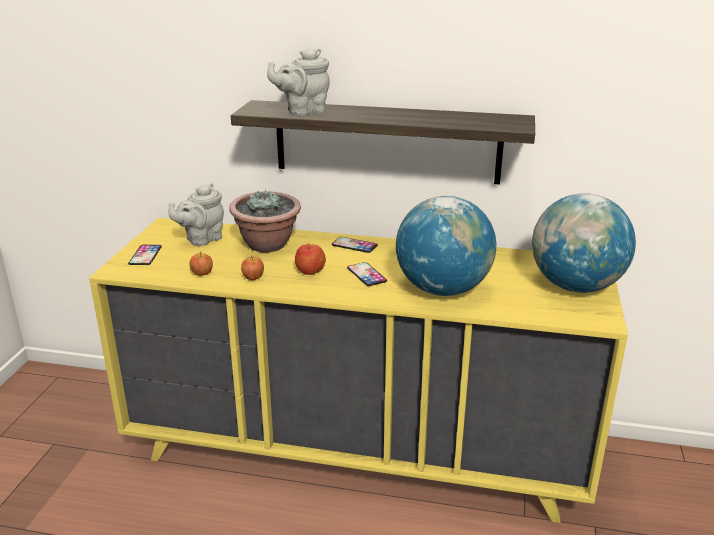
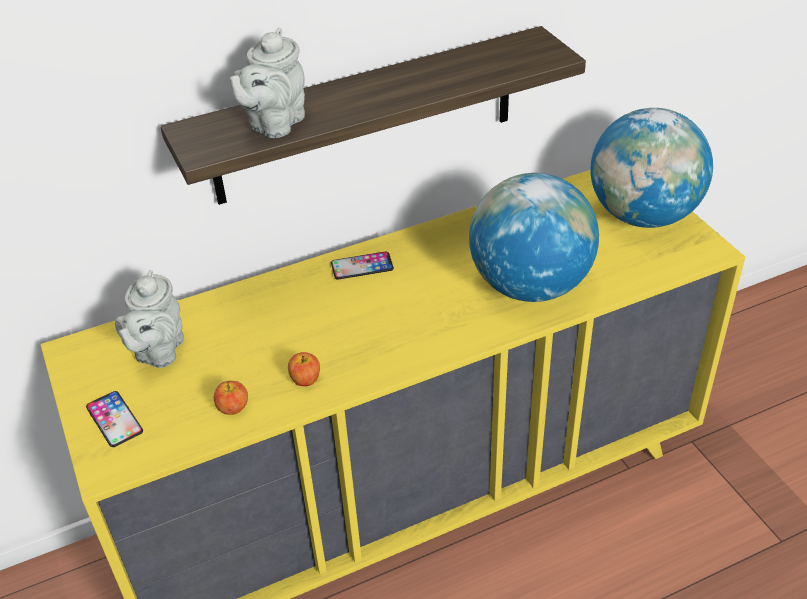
camera: 35 degrees left, 15 degrees up
(267, 245) = (257, 317): potted plant -> none
(310, 270) = (359, 333): apple -> none
(366, 274) = (429, 305): phone -> none

